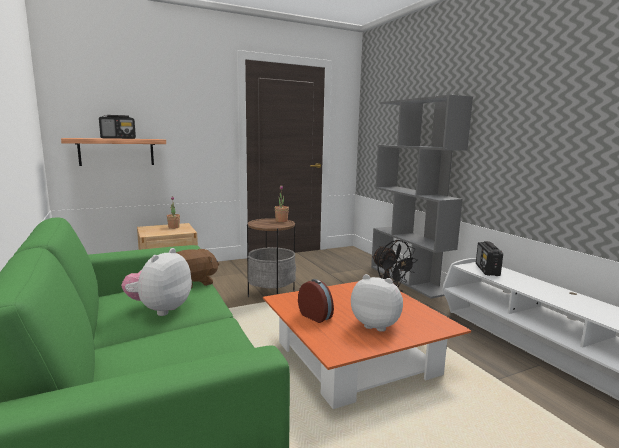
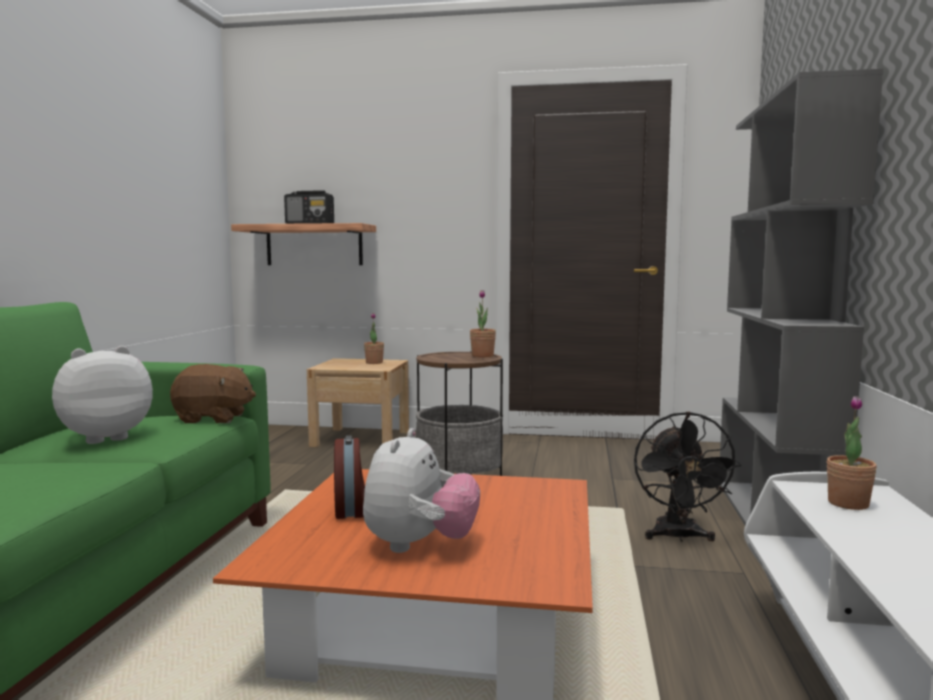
camera: 35 degrees right, 5 degrees down
(377, 325) = (419, 545): plush toy -> plush toy turned 45 degrees clockwise
(487, 270) = (848, 503): radio -> potted plant

